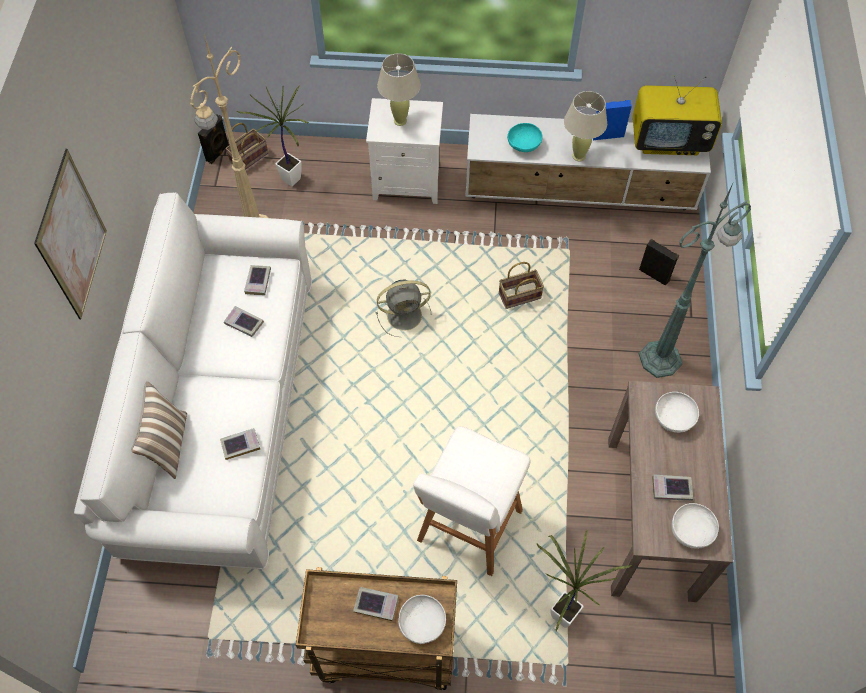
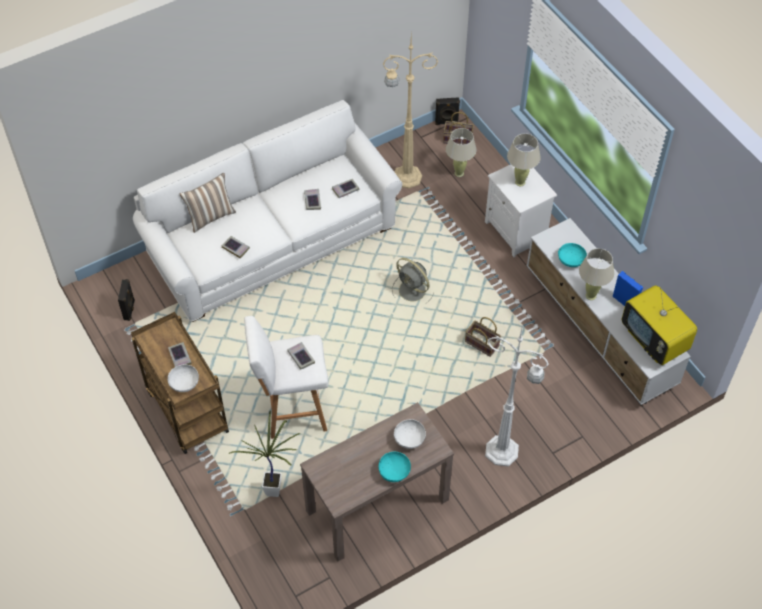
camera: 55 degrees right, 5 degrees down
(72, 236) = (245, 70): picture -> none
(292, 183) = (459, 173): potted plant -> beige table lamp
(654, 274) = (569, 412): black speaker -> black speaker (129, 310)
(662, 358) = (503, 452): green floor lamp -> white floor lamp
(671, 489) = (358, 462): book -> book (301, 357)
(691, 530) = (338, 486): white bowl -> none
(708, 460) = (394, 472): none -> turquoise bowl

